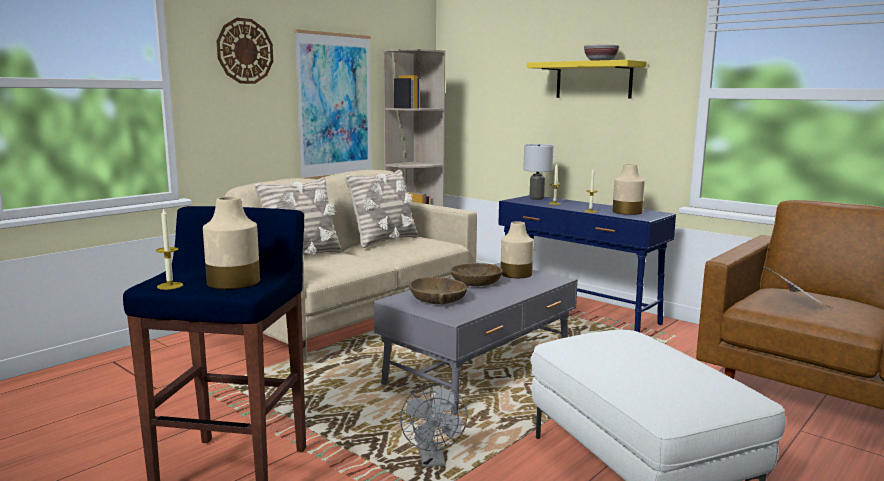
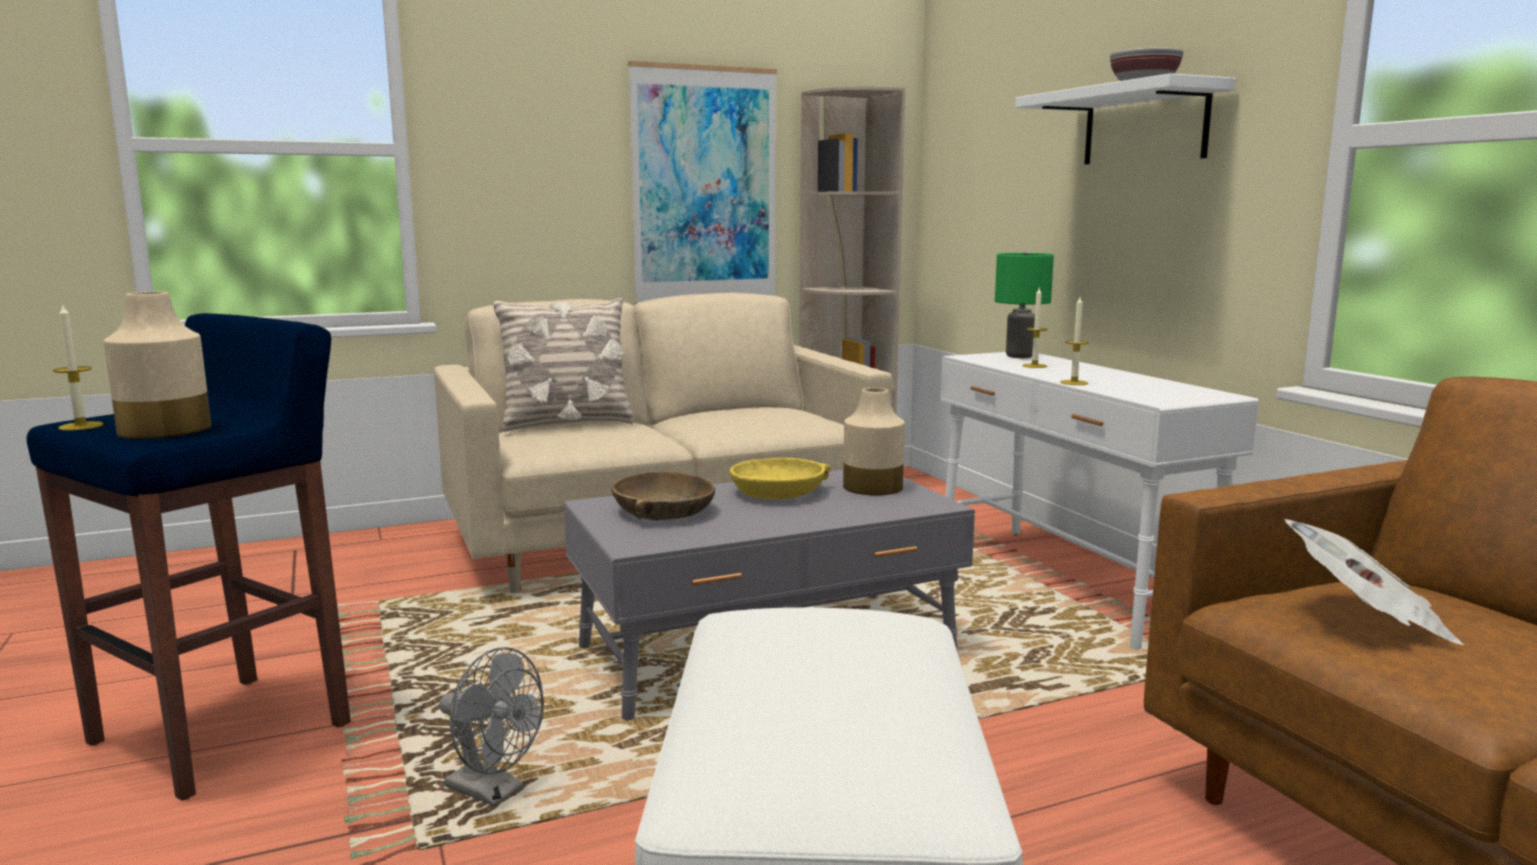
camera: 25 degrees right, 0 degrees up
(245, 51) = (537, 98): wall clock -> none
(384, 241) = (729, 413): beige pillow -> none
(433, 461) = (494, 792): grey fan -> grey fan turned 75 degrees counterclockwise
(476, 282) = (778, 492): brown bowl -> yellow bowl
(536, 199) = (1018, 356): white table lamp -> green table lamp
(576, 313) = (1065, 584): blue console table -> white console table
(593, 80) = (1144, 125): yellow shelf -> white shelf
(627, 212) = (1151, 388): beige vase -> none

